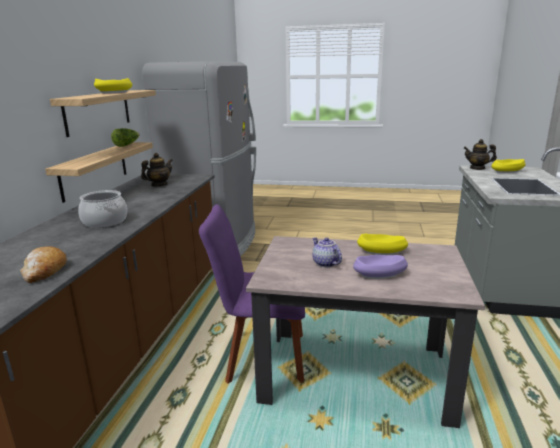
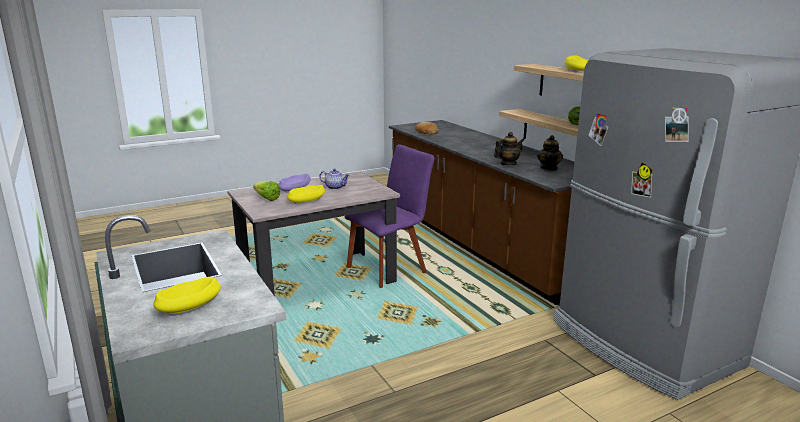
camera: 140 degrees right, 0 degrees up
(105, 221) = (476, 146): cooking pot -> none
(429, 270) = (265, 198): none -> lettuce
(477, 168) = (246, 305): teapot -> teapot (508, 164)

